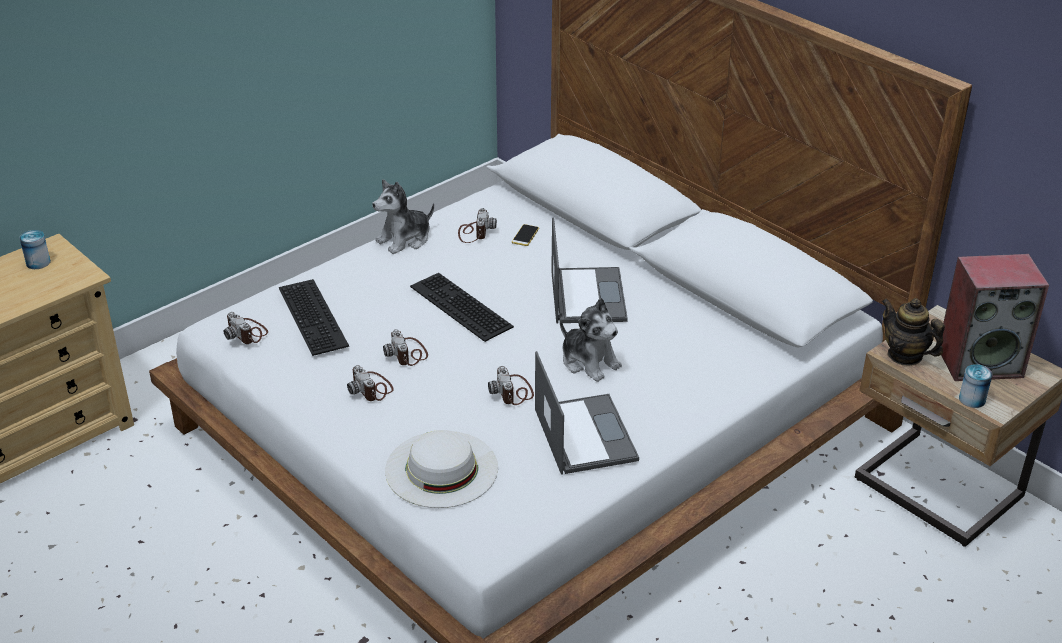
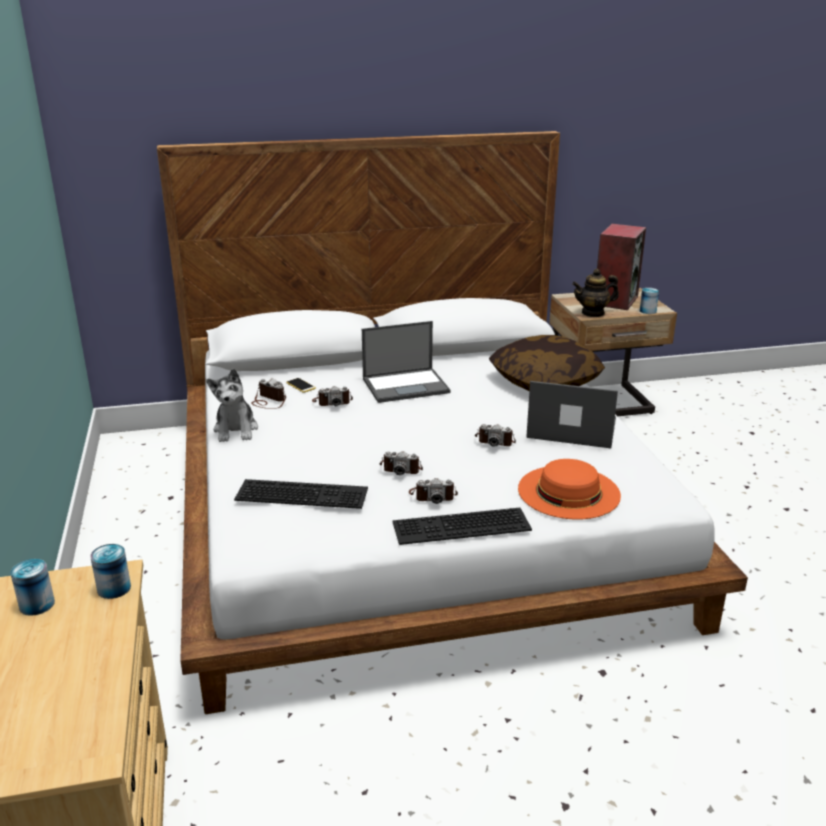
camera: 60 degrees left, 10 degrees down
(70, 282) = (114, 588): none -> can
(247, 333) = (282, 535): camera -> camera (332, 402)
(441, 468) = (568, 491): white hat -> orange hat
(458, 307) = (365, 431): keyboard -> keyboard (460, 528)
(587, 295) = (406, 385): laptop -> laptop turned 135 degrees clockwise
(589, 362) = (487, 405): plush toy -> none
(698, 383) = (545, 381): none -> pillow

